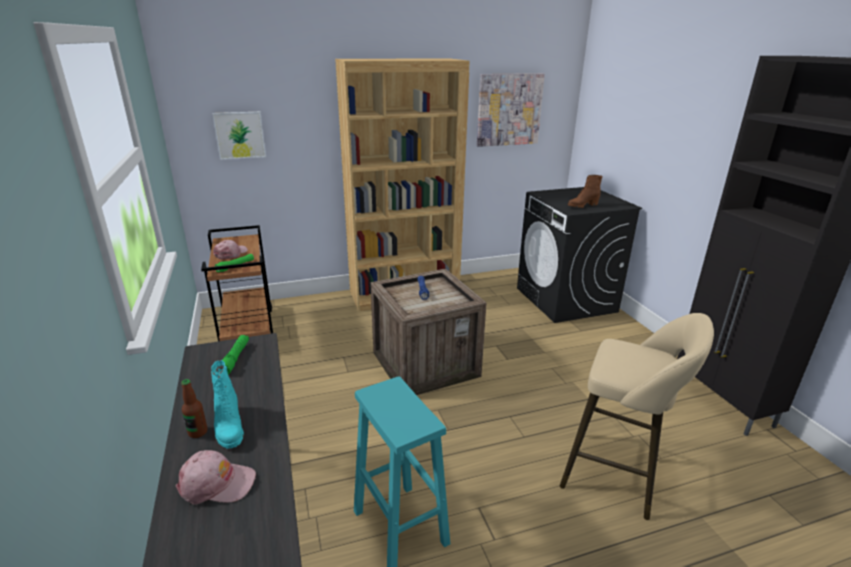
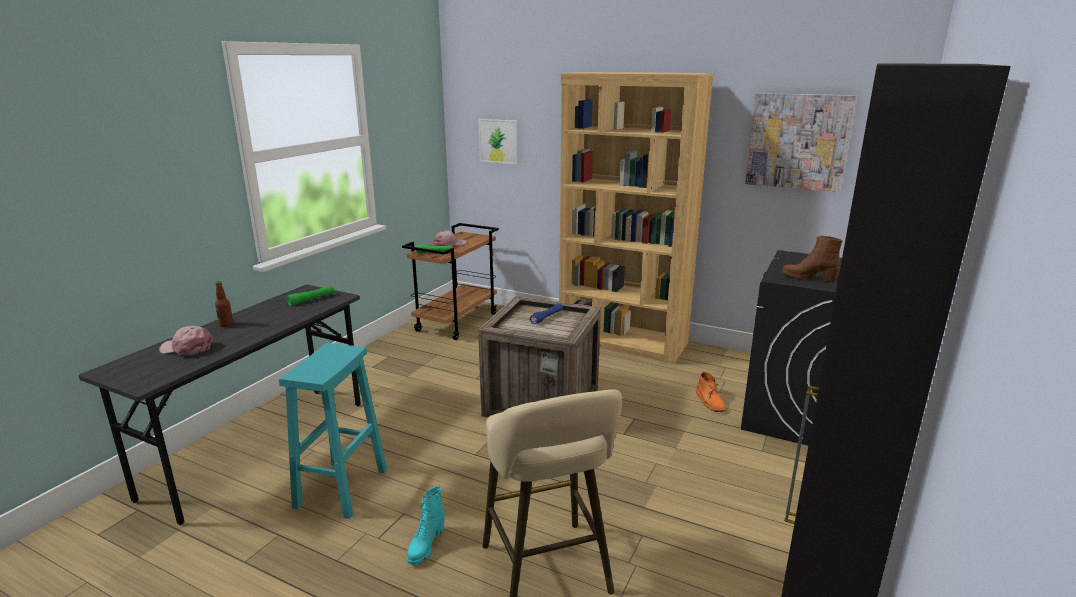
camera: 45 degrees right, 5 degrees down
(217, 483) = (187, 348): pink cap -> pink cap turned 150 degrees clockwise
(228, 428) = (239, 329): turquoise boot -> turquoise boot (426, 546)
(515, 313) = (710, 401): none -> orange boot

